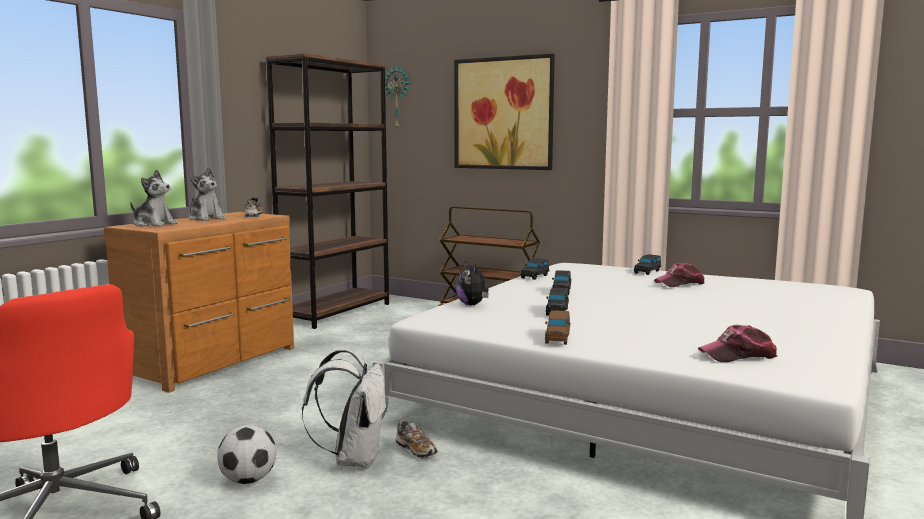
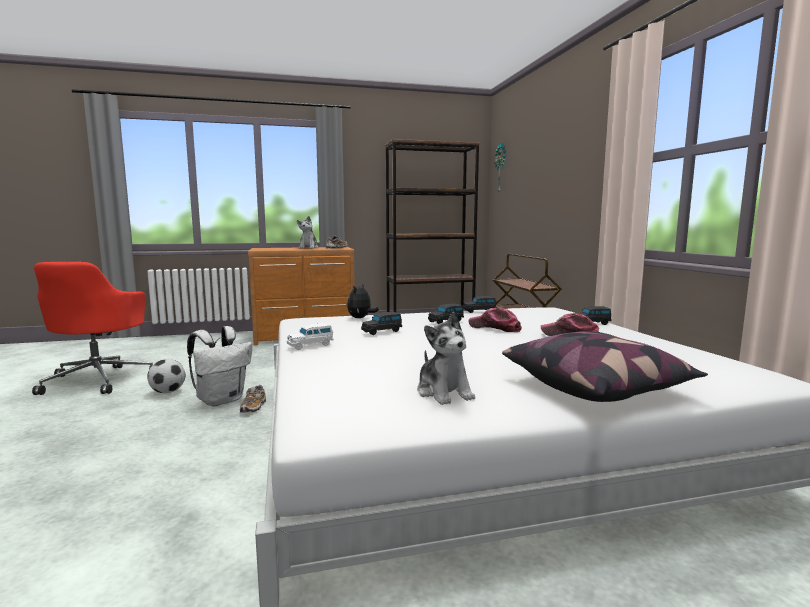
camera: 45 degrees right, 0 degrees up
(154, 224) = (272, 248): plush toy -> plush toy (444, 392)
(503, 113) = (551, 173): picture -> none
(557, 338) = (311, 345): brown toy car -> white toy car
(738, 355) = (359, 391): cap -> cap (495, 328)
(808, 315) = (596, 388): none -> pillow

